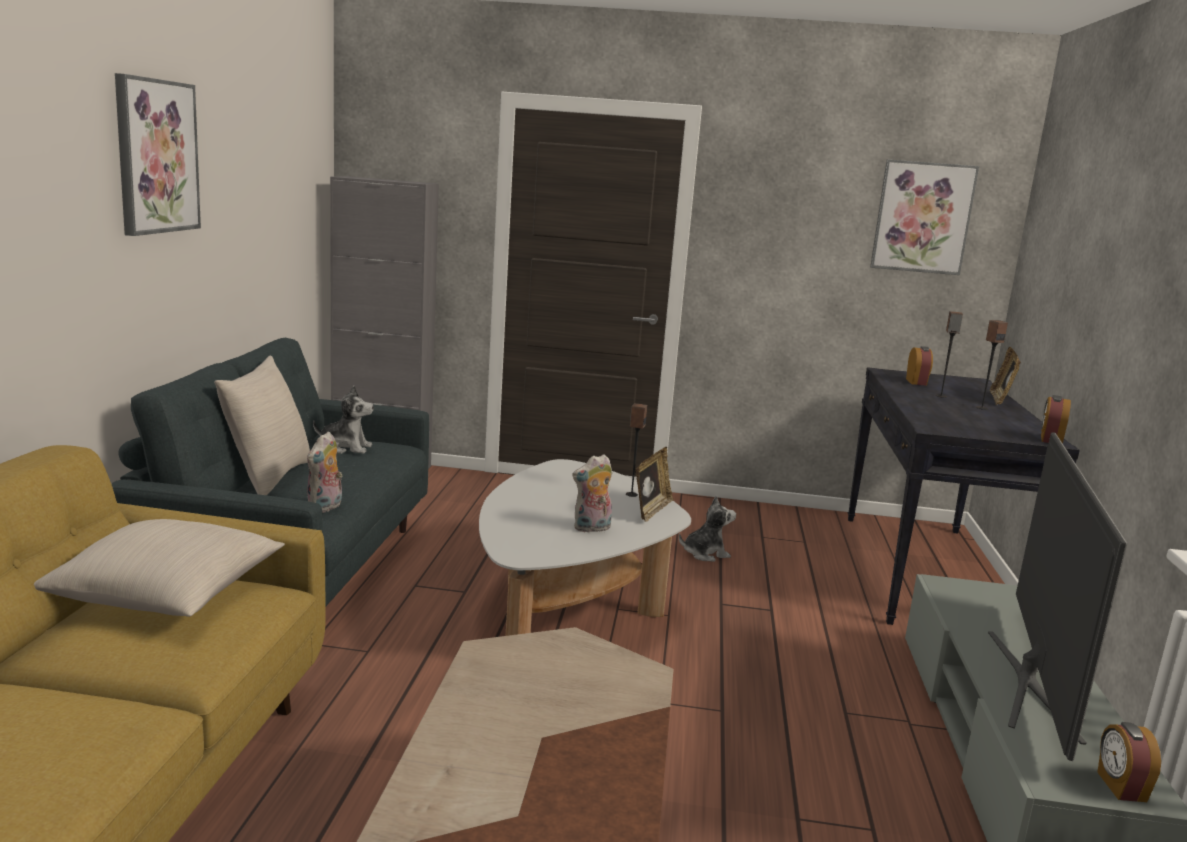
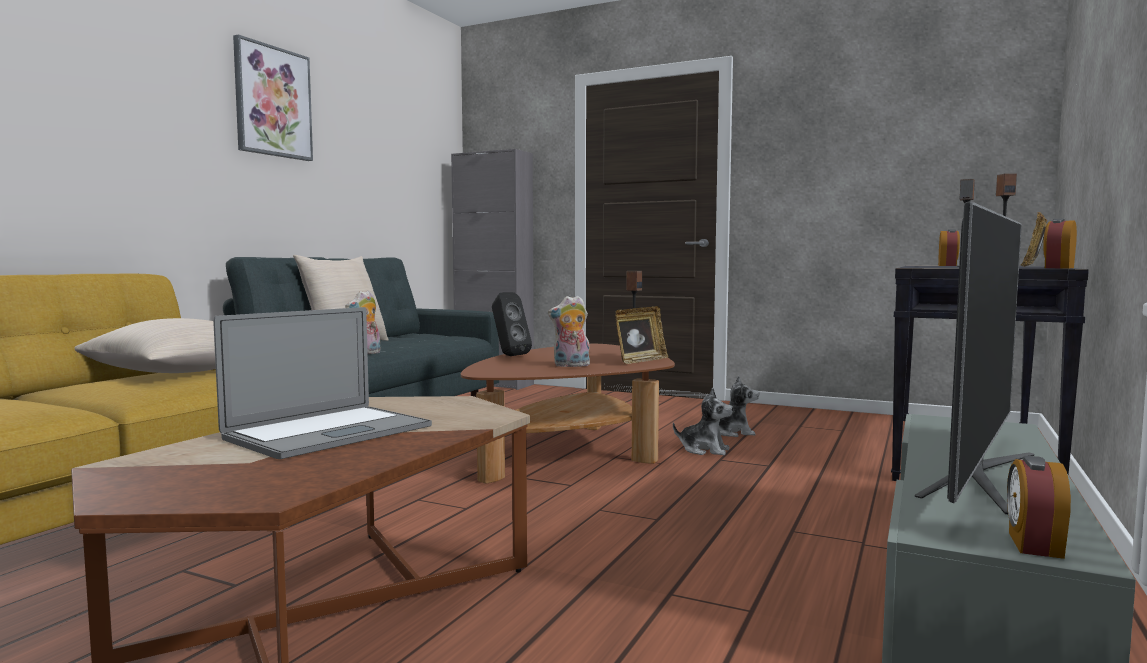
camera: 20 degrees right, 10 degrees down
(346, 447) = (426, 337): plush toy -> plush toy (704, 450)
(498, 502) = (509, 355): none -> black speaker
(524, 737) = (329, 432): none -> laptop
(568, 605) = (572, 453): white coffee table -> brown coffee table
(922, 217) = (949, 118): picture -> none

